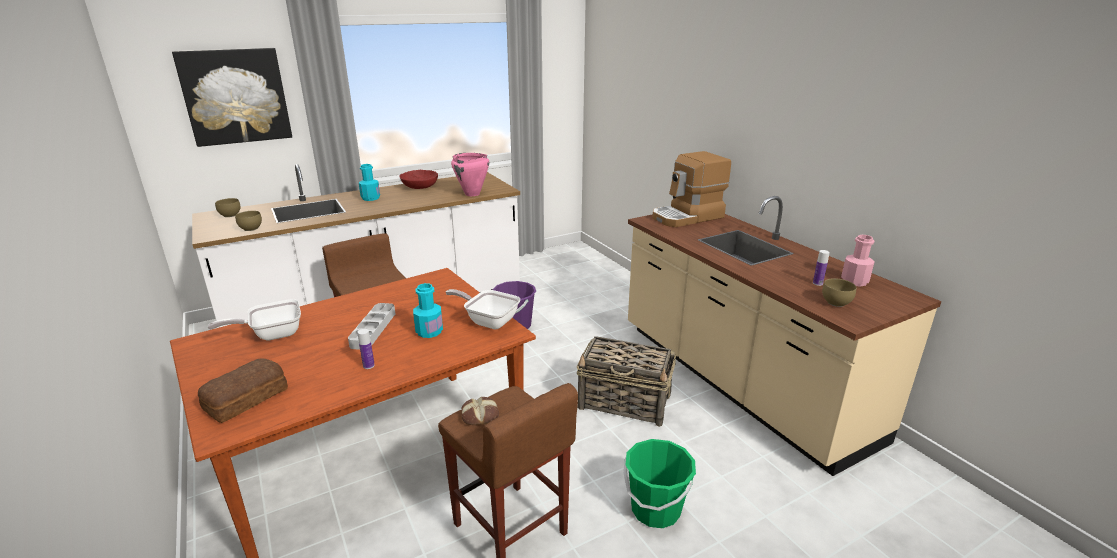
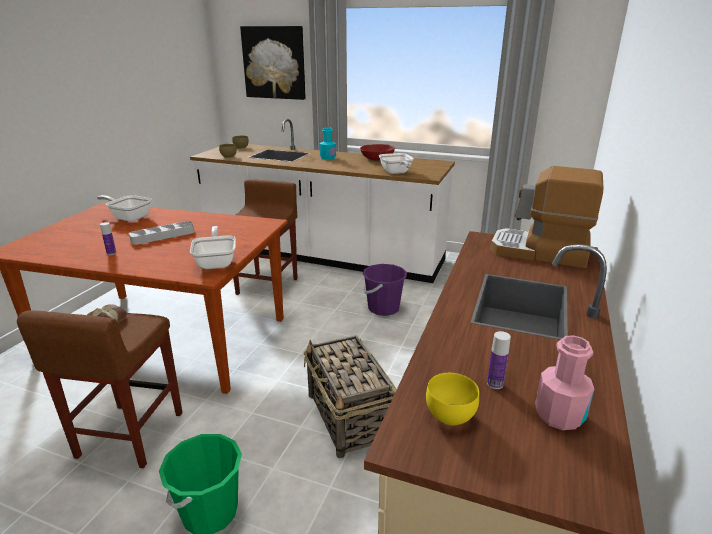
camera: 50 degrees right, 0 degrees up
(244, 399) = (47, 241): bread -> none
(429, 331) = (177, 251): turquoise bottle -> none
(472, 194) = (396, 173): pink cooking pot -> frying pan
(836, 303) = (448, 416): brown bowl -> yellow bowl

